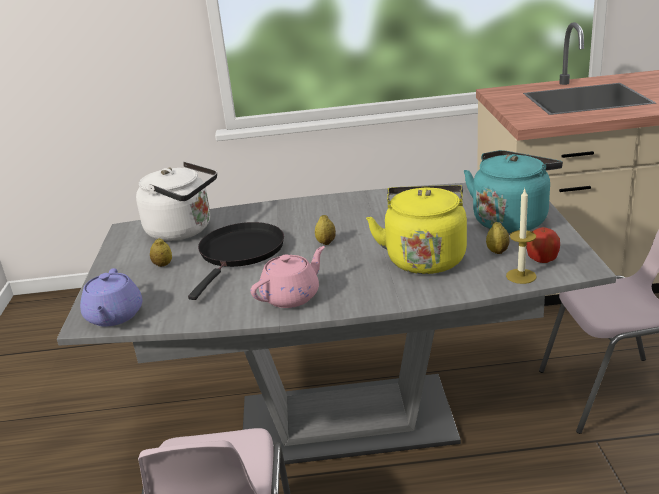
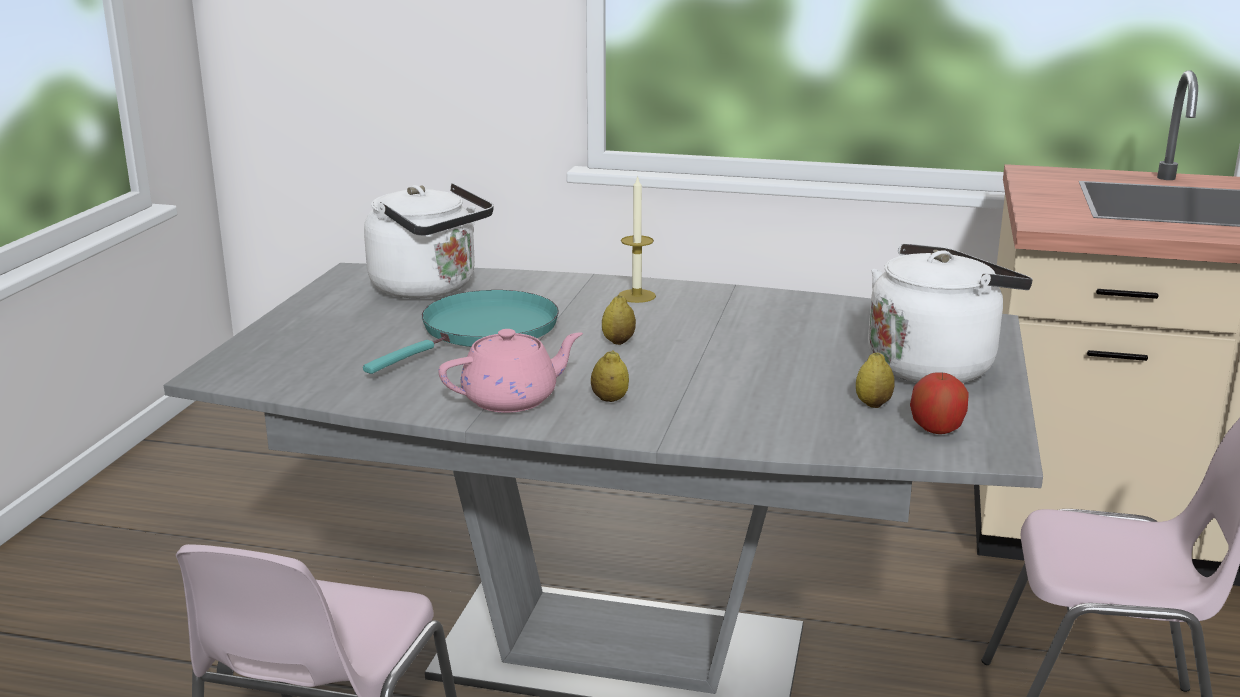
camera: 15 degrees right, 5 degrees down
(114, 316) = (255, 373): purple teapot -> none
(163, 265) = (367, 325): lemon -> lemon (609, 399)
(240, 253) = (484, 331): black frying pan -> turquoise frying pan
(425, 258) = (751, 390): yellow kettle -> none
(511, 219) = (935, 366): turquoise kettle -> white kettle
(521, 276) = (882, 444): candle -> candle (636, 296)

